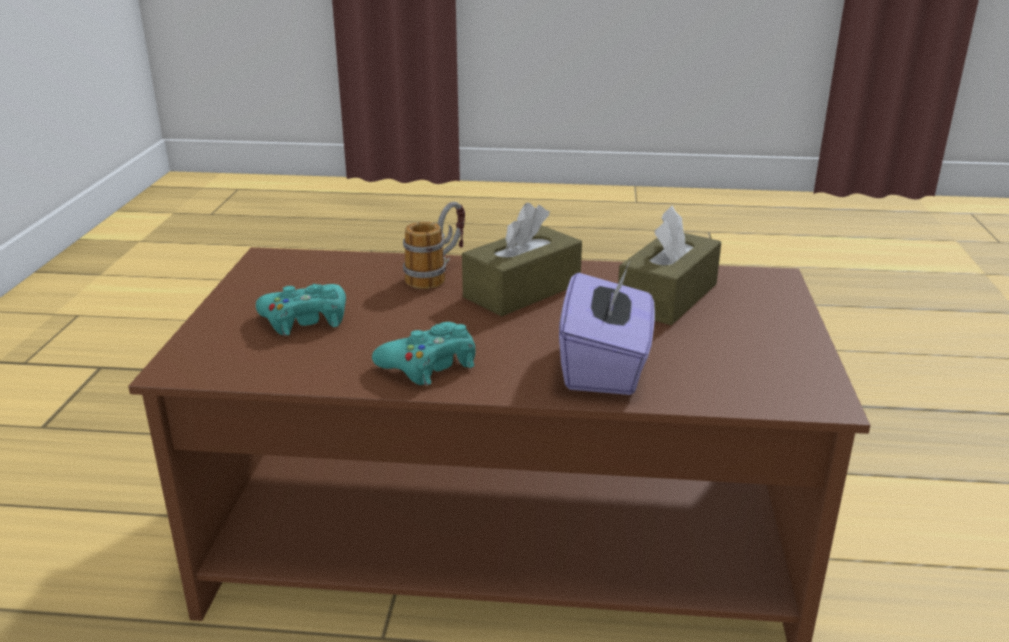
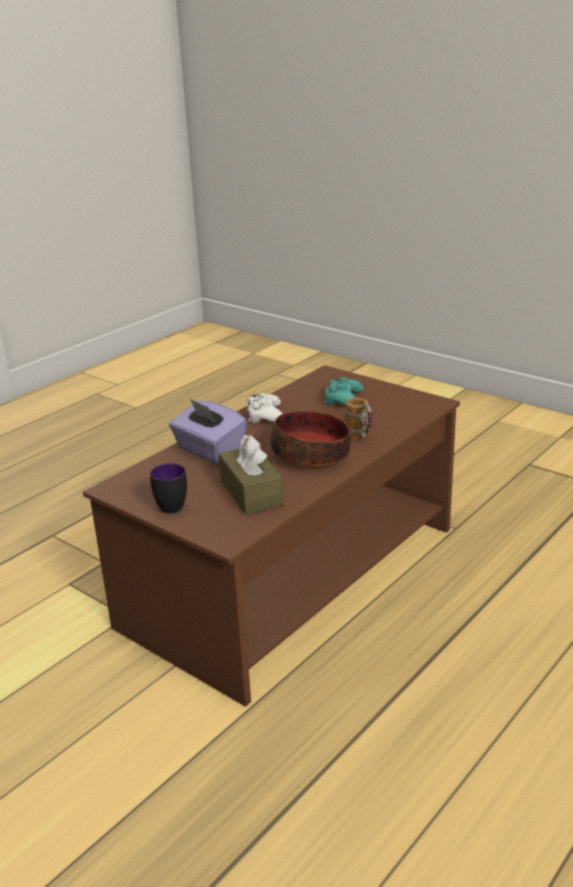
camera: 125 degrees right, 0 degrees up
(429, 365) = (265, 416): turquoise game controller -> white game controller
(522, 290) = (312, 455): brown tissue box -> bowl
(777, 337) = (169, 504): none -> mug

